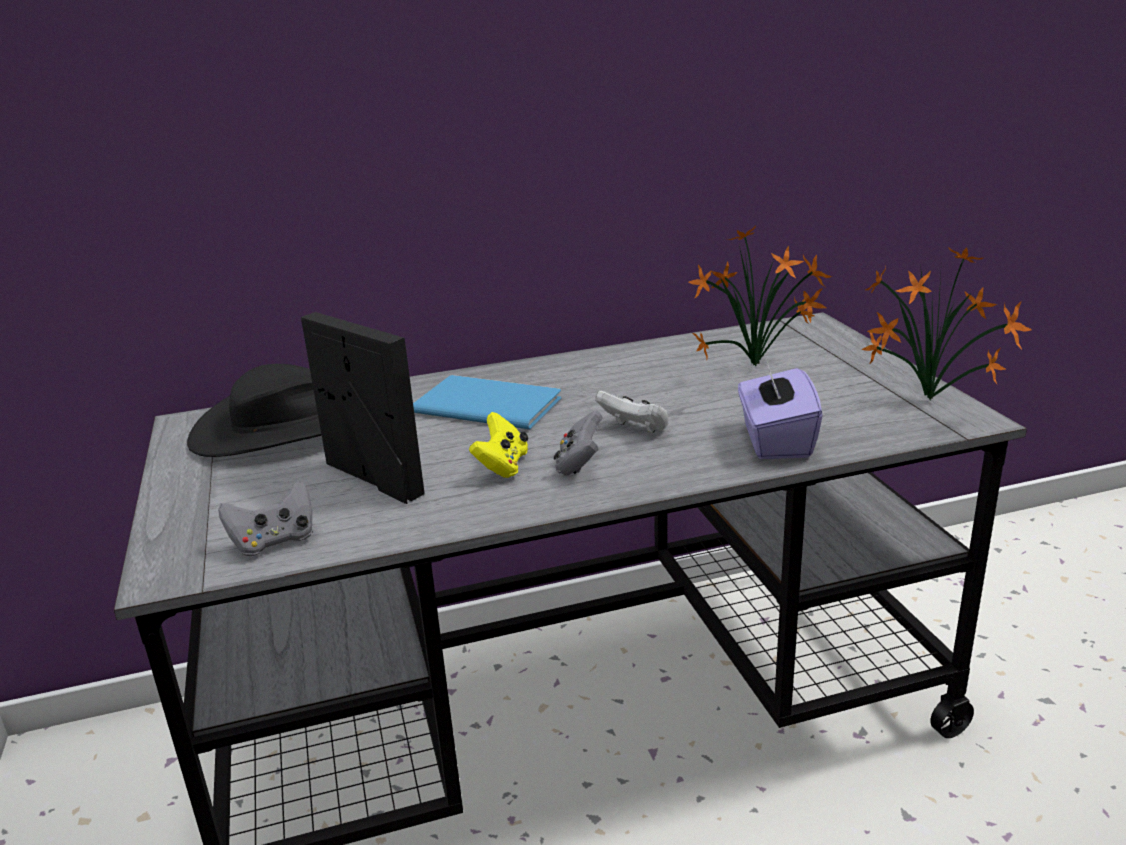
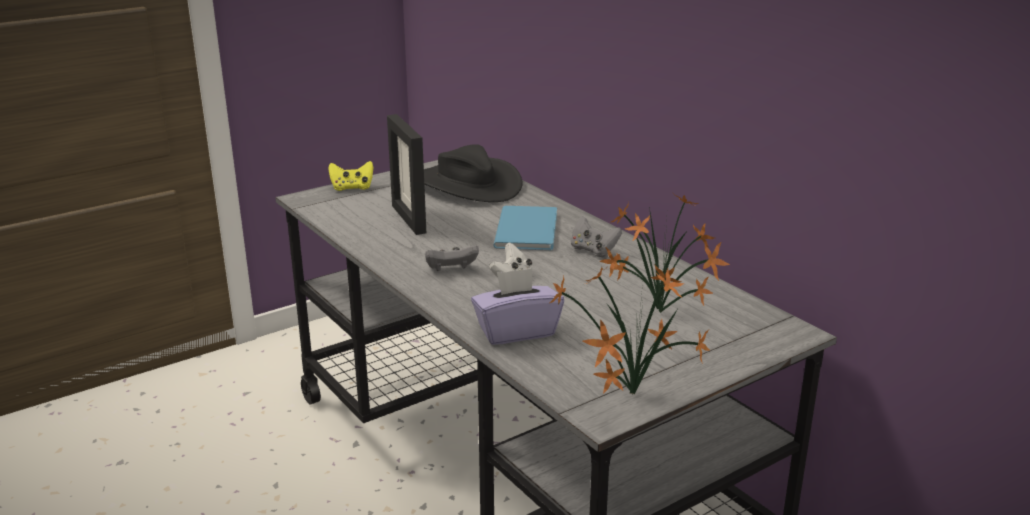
camera: 70 degrees right, 0 degrees up
(274, 541) = (338, 212): grey game controller -> grey game controller (593, 250)
(371, 479) = (410, 219): picture frame -> picture frame turned 135 degrees clockwise
(502, 466) = (440, 249): yellow game controller -> yellow game controller (352, 188)

